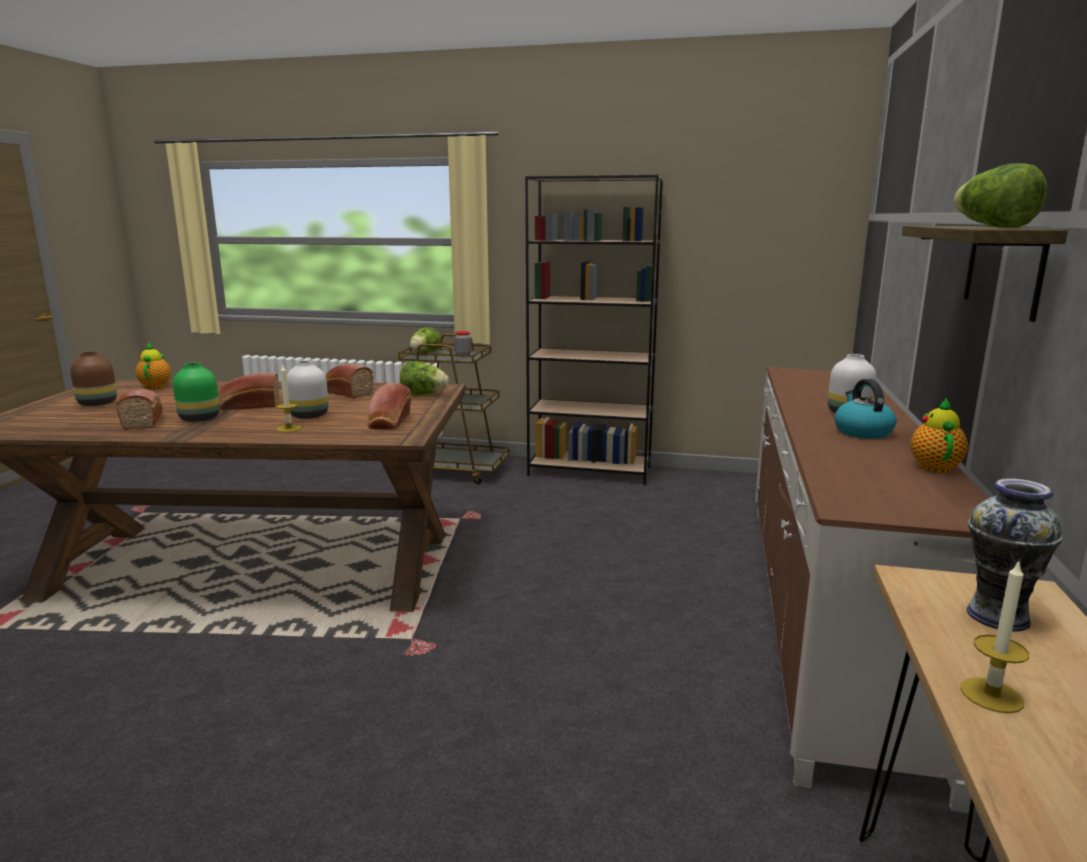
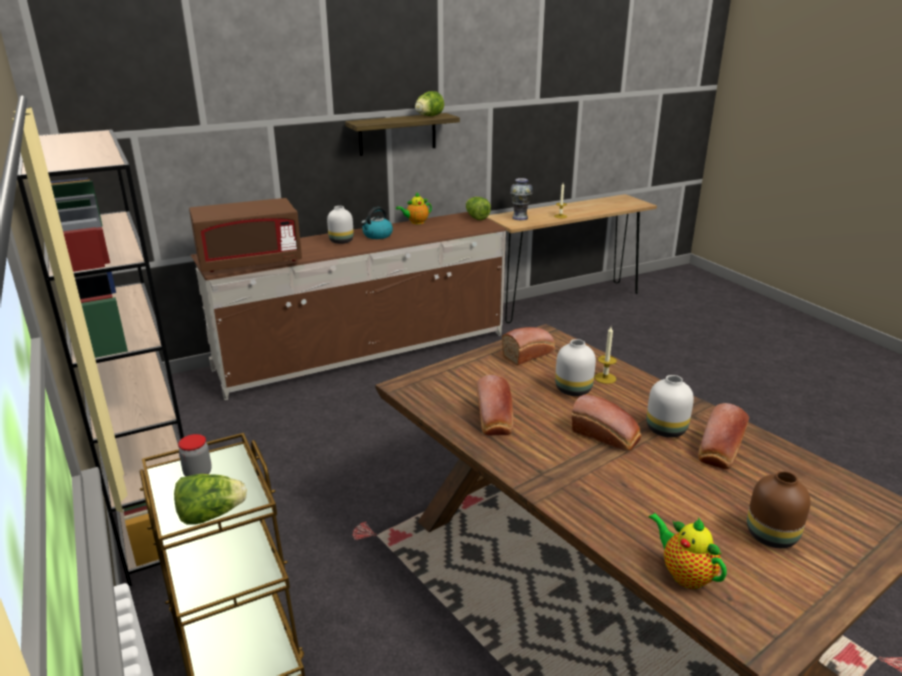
camera: 130 degrees left, 10 degrees up
(156, 386) = (684, 574): teapot -> teapot turned 105 degrees clockwise
(198, 419) = (667, 430): green vase -> white vase
(423, 395) = (443, 381): lettuce -> lettuce (476, 217)
(798, 379) = (250, 262): none -> brown microwave

